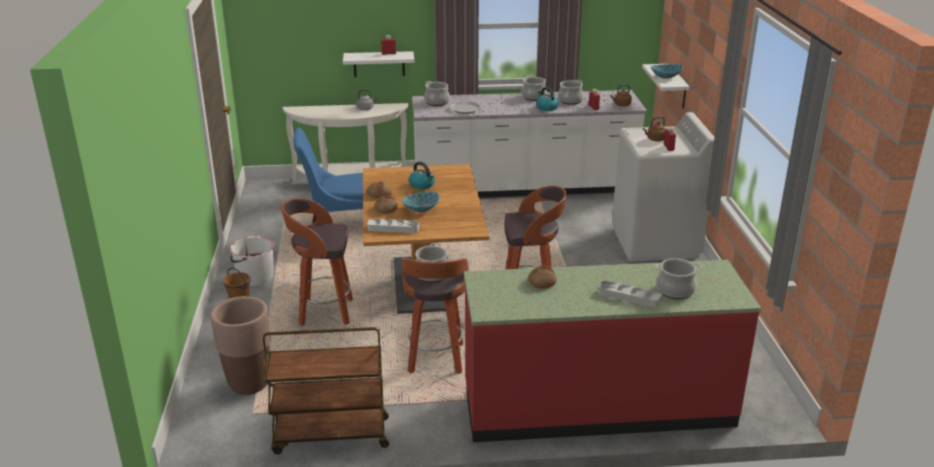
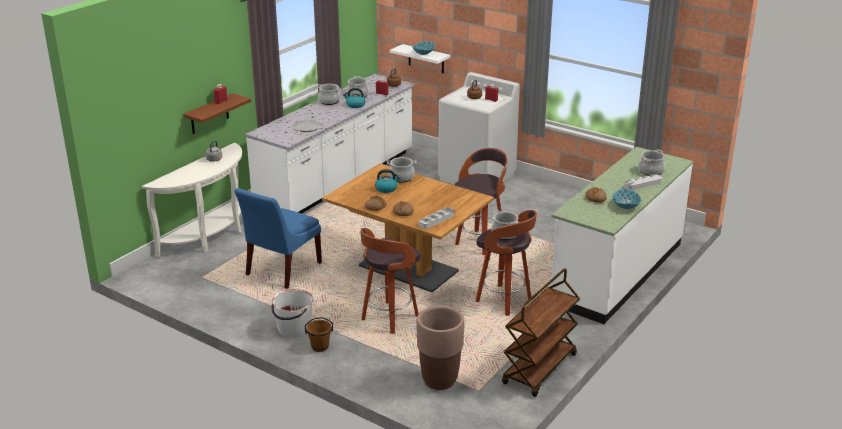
camera: 50 degrees left, 0 degrees up
(379, 64) = (209, 114): white shelf -> brown shelf
(421, 209) = (423, 202): bowl -> bowl (626, 206)
(437, 102) = (275, 130): cooking pot -> cooking pot (401, 178)
(597, 406) = (616, 272): red counter -> white counter

